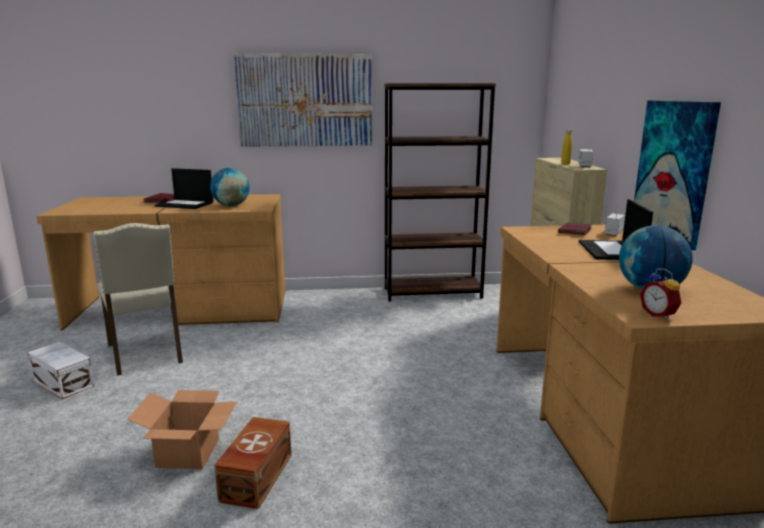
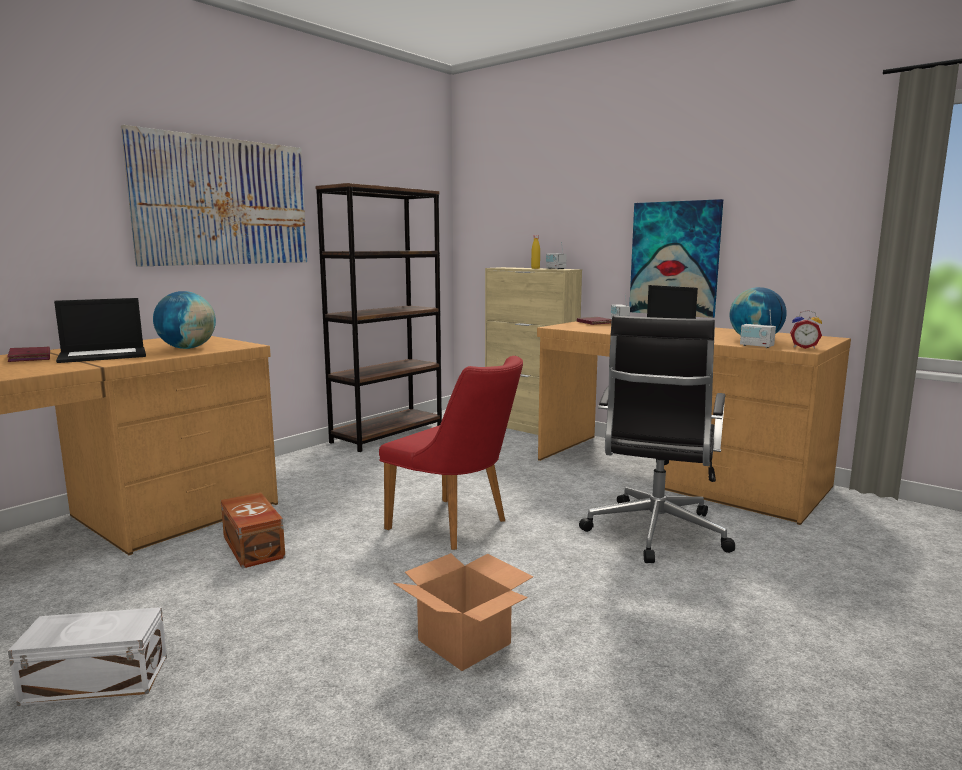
camera: 45 degrees left, 5 degrees down
(147, 354) = (163, 594): beige chair -> none
(255, 478) = (570, 621): brown storage box -> brown storage box (252, 547)
(332, 379) = (456, 526): none -> red chair
(448, 454) = (655, 533): none -> black office chair
(607, 298) = (756, 346): none -> radio

